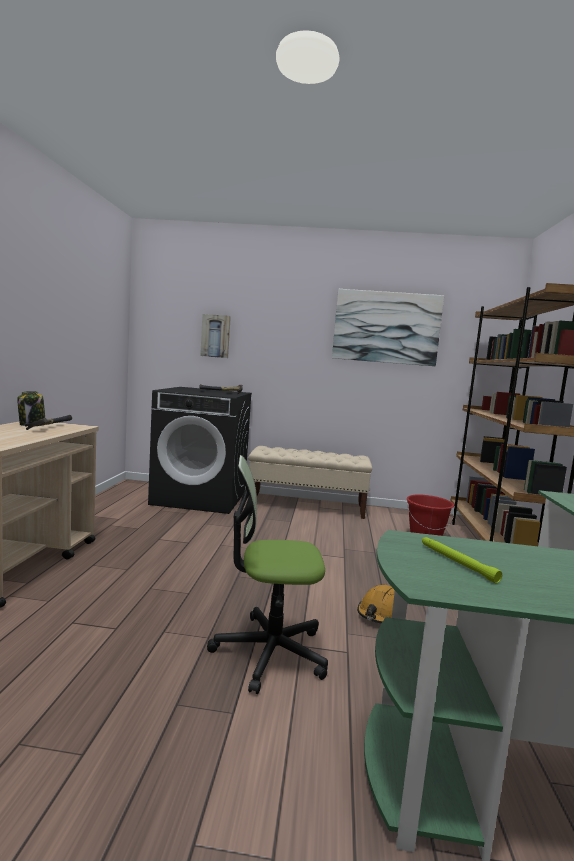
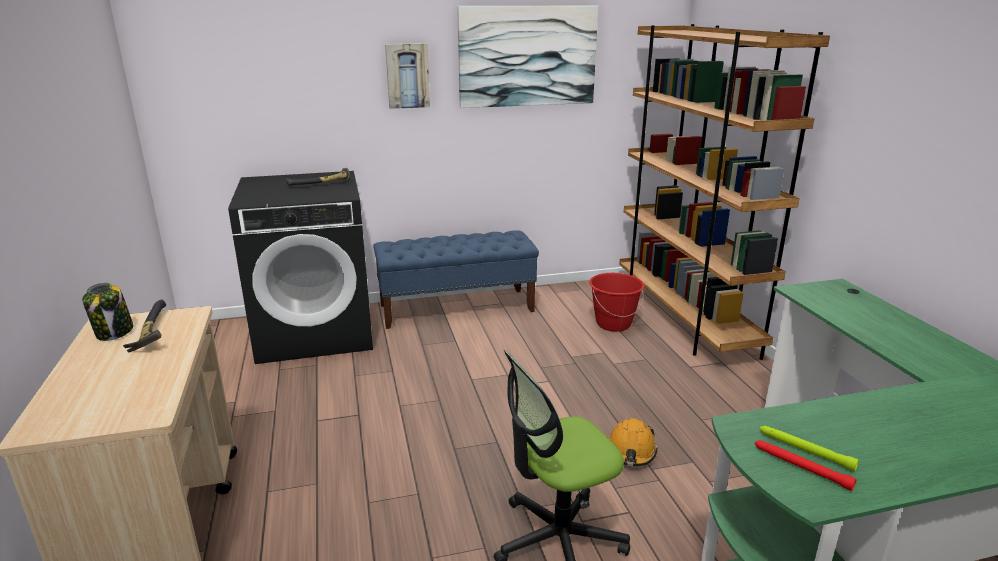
camera: 20 degrees left, 15 degrees up
(215, 336) = (283, 94): picture -> picture (407, 76)
(307, 506) = (457, 308): beige bench -> blue bench
(439, 569) = (801, 467): none -> red flashlight

